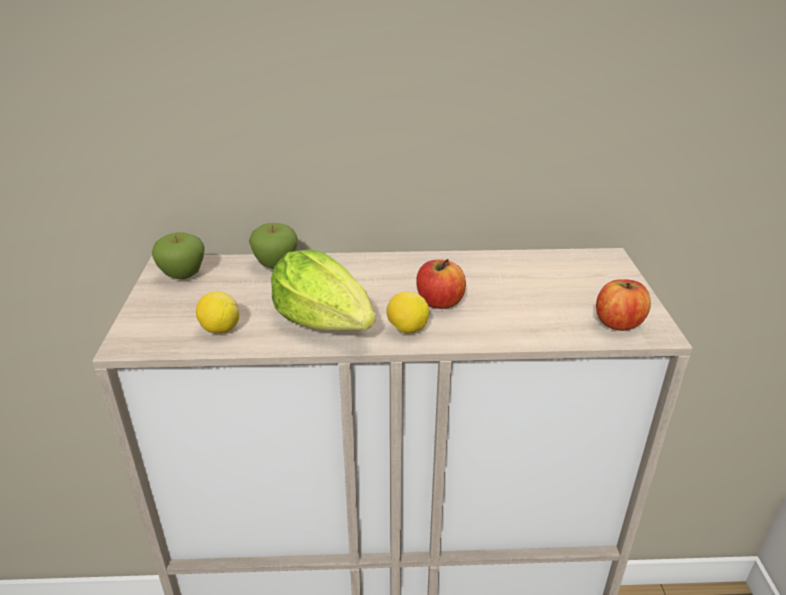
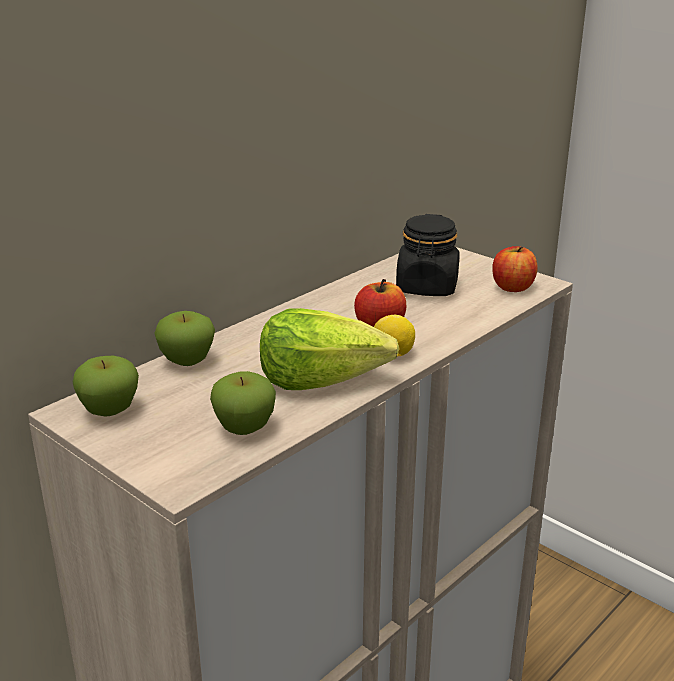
camera: 45 degrees left, 5 degrees down
(220, 329) = (244, 429): lemon -> apple
(538, 287) = (427, 287): none -> black jar

